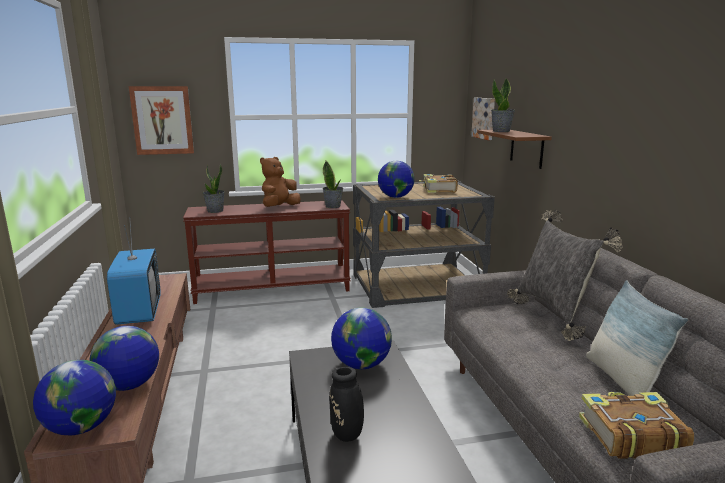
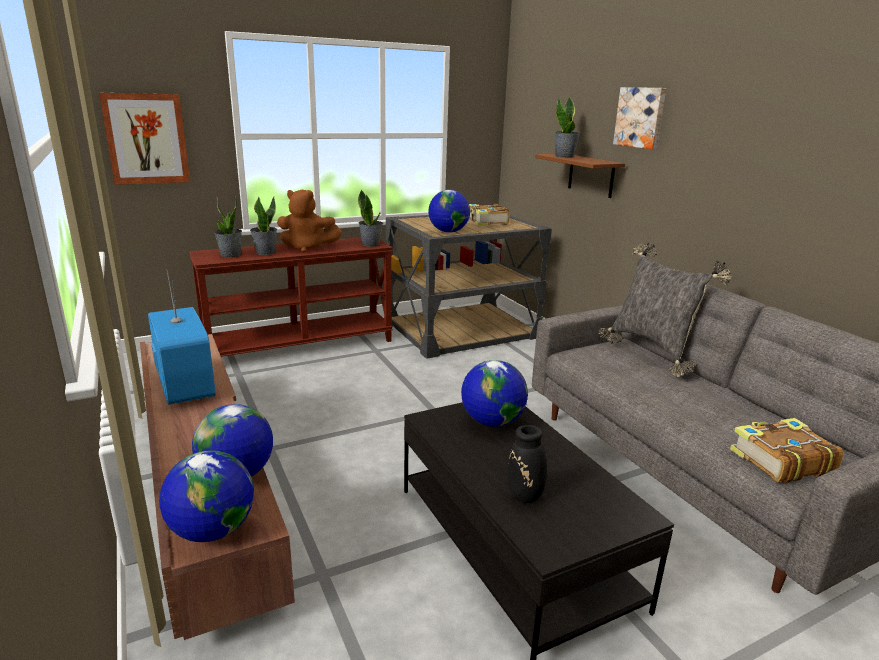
camera: 15 degrees left, 5 degrees up
(243, 210) = (265, 252): none -> potted plant
(279, 207) = (308, 248): brown plush toy -> brown plush toy turned 105 degrees counterclockwise
(484, 118) = (531, 140): picture -> picture (640, 117)
(622, 379) = (743, 409): pillow -> none

